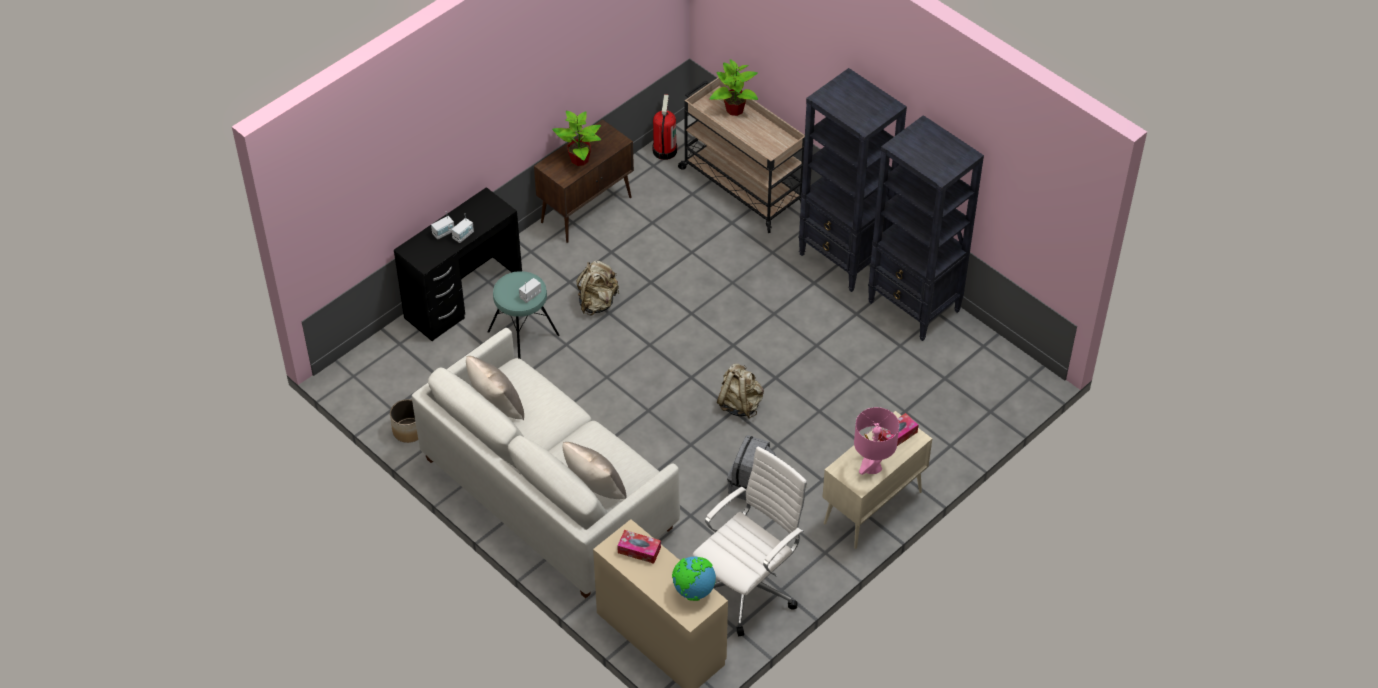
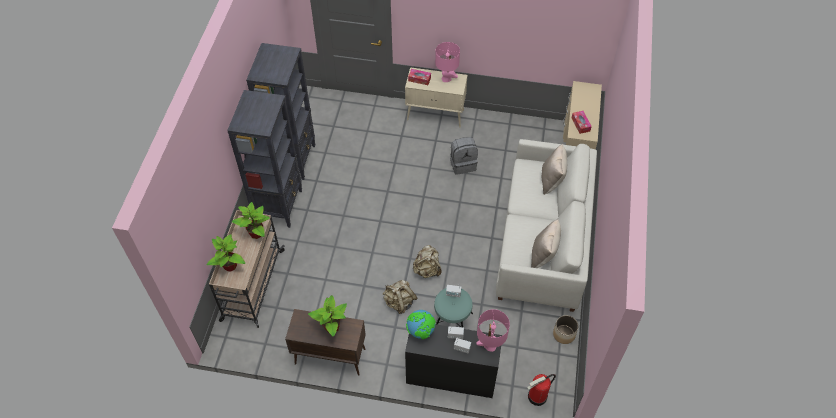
camera: 125 degrees left, 5 degrees up
(422, 256) = (490, 346): none -> pink table lamp
(664, 150) = (247, 346): fire extinguisher -> fire extinguisher (537, 397)
(693, 590) = (580, 94): globe -> globe (421, 331)
(740, 404) = (417, 196): beige backpack -> beige backpack (427, 270)
(748, 587) = (519, 136): white office chair -> none
(761, 148) = (256, 233): none -> potted plant

